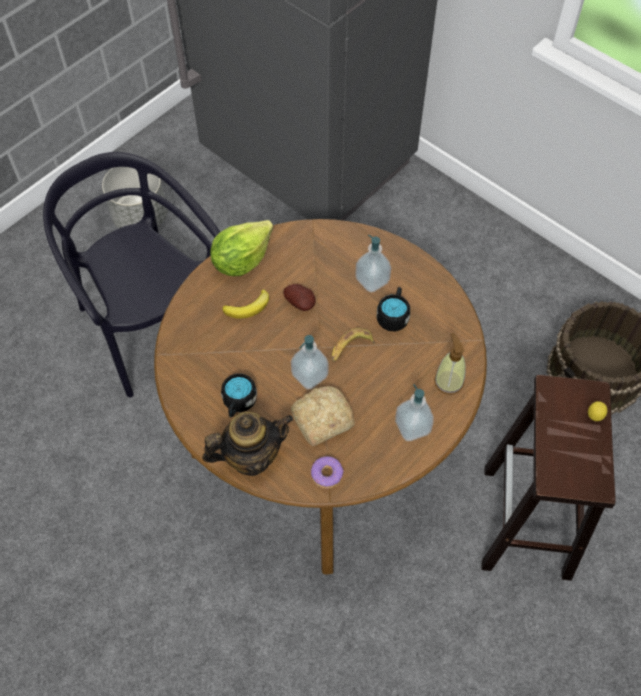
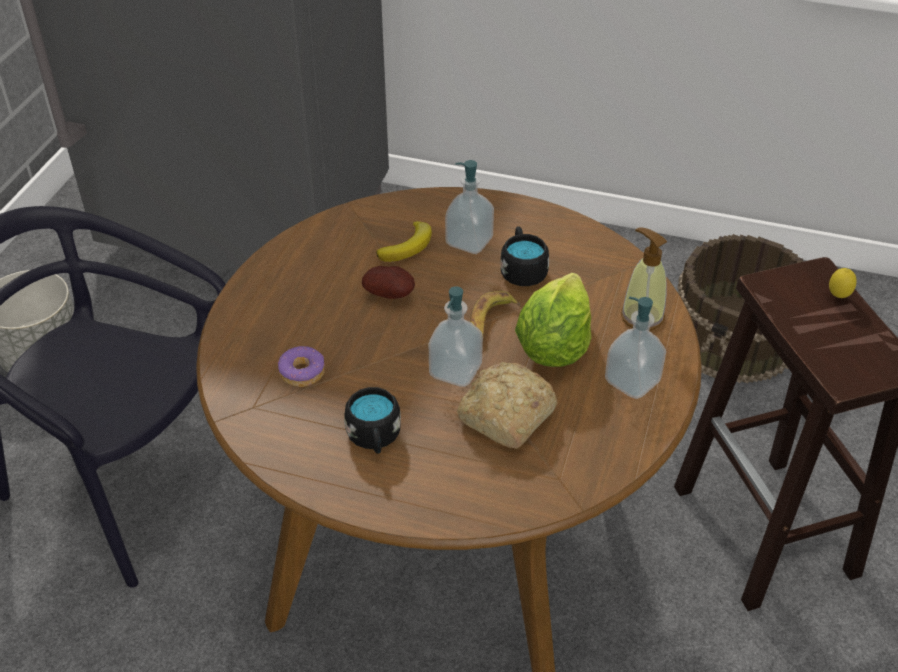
camera: 25 degrees left, 15 degrees down
(241, 260) = (277, 273): lettuce -> lettuce (553, 346)
(248, 307) = (319, 322): banana -> banana (408, 246)
(250, 456) = (433, 497): teapot -> none
(327, 475) = (557, 479): donut -> donut (302, 372)

